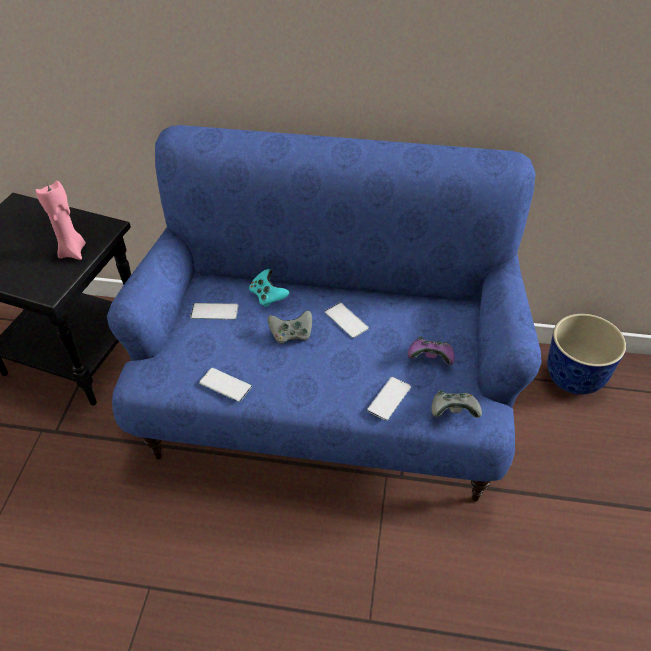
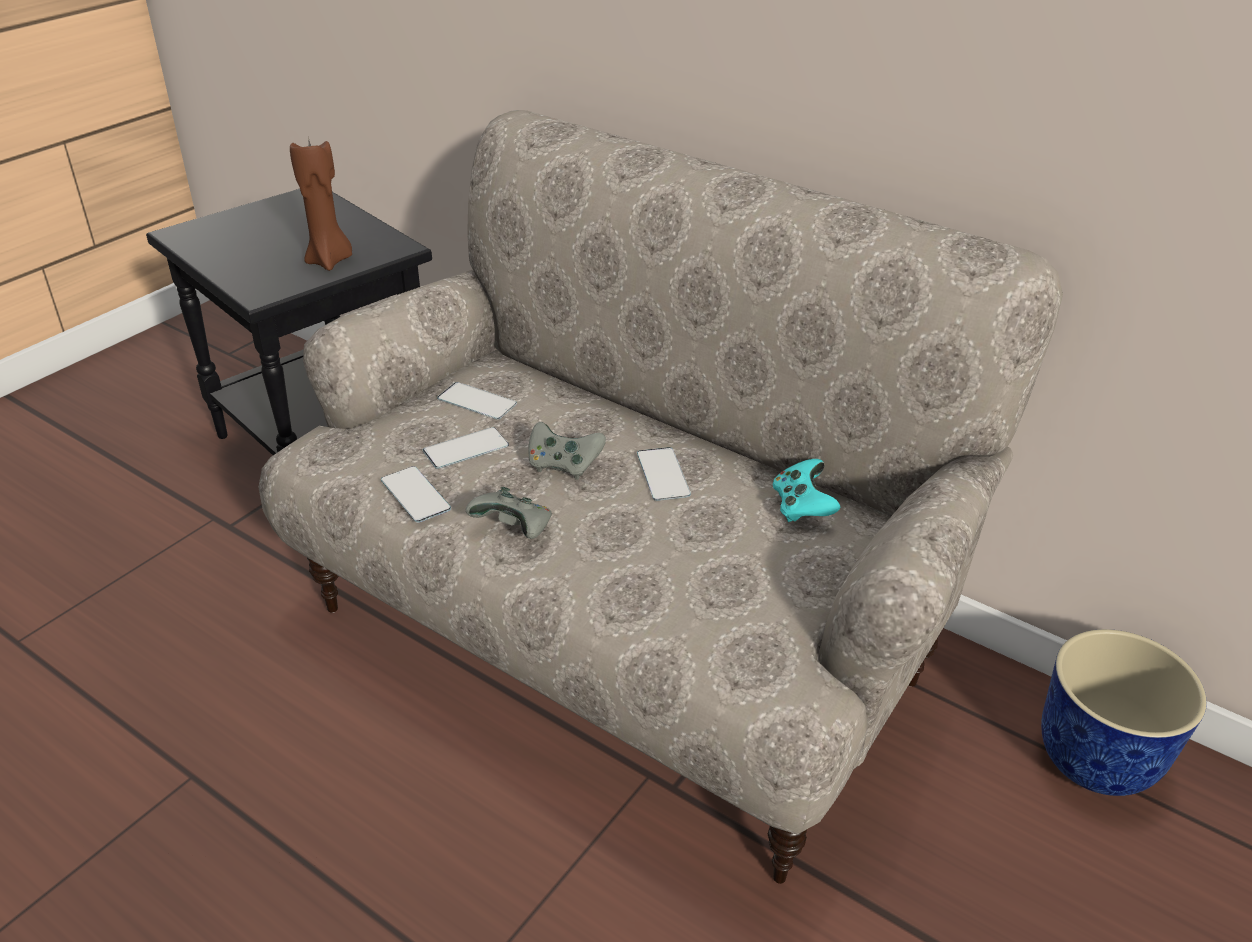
camera: 25 degrees right, 10 degrees down
(73, 251) = (330, 261): pink candle -> brown candle
(268, 296) = (569, 407): turquoise game controller -> turquoise game controller (802, 507)
(326, 406) = (621, 636): blue sofa -> beige sofa
(389, 399) = (647, 602): phone -> phone (466, 449)
(430, 358) = (761, 571): purple game controller -> none
(453, 412) = (743, 662): grey game controller -> grey game controller (514, 529)

